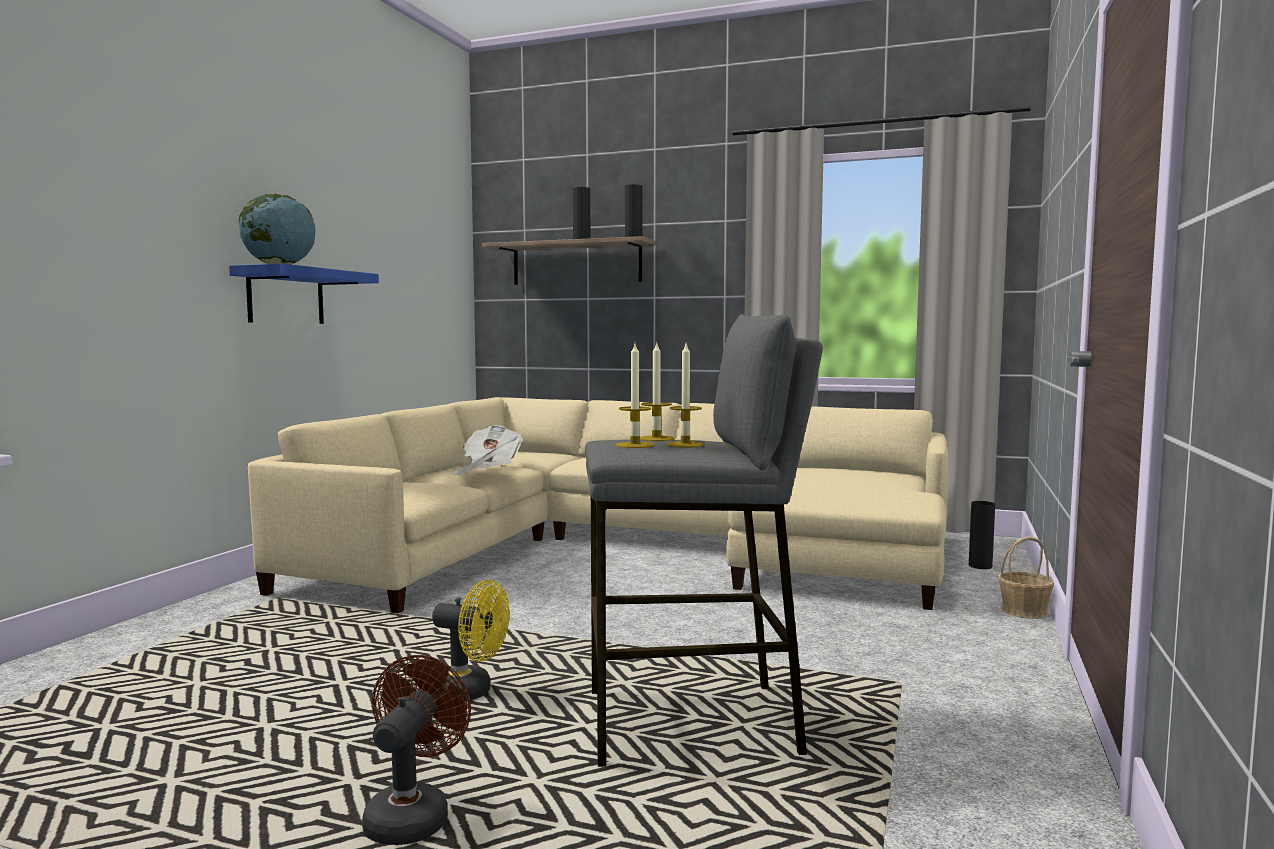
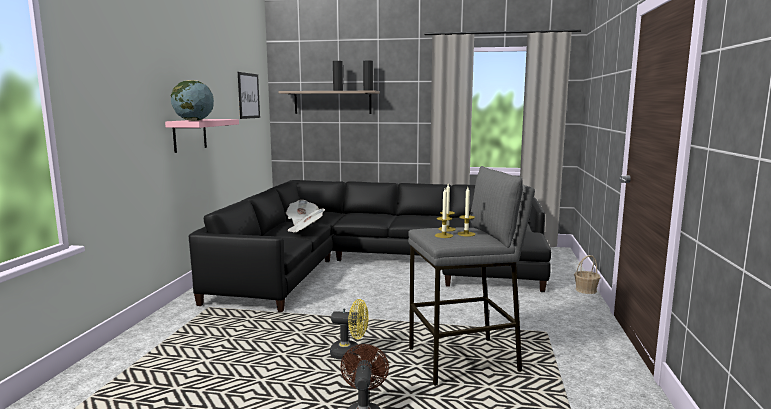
camera: 10 degrees left, 5 degrees up
(286, 297) = (189, 135): blue shelf -> pink shelf
(426, 248) = (248, 95): none -> picture
(628, 548) = (379, 264): beige sofa -> black sofa
(980, 566) = (557, 265): black vase -> none

